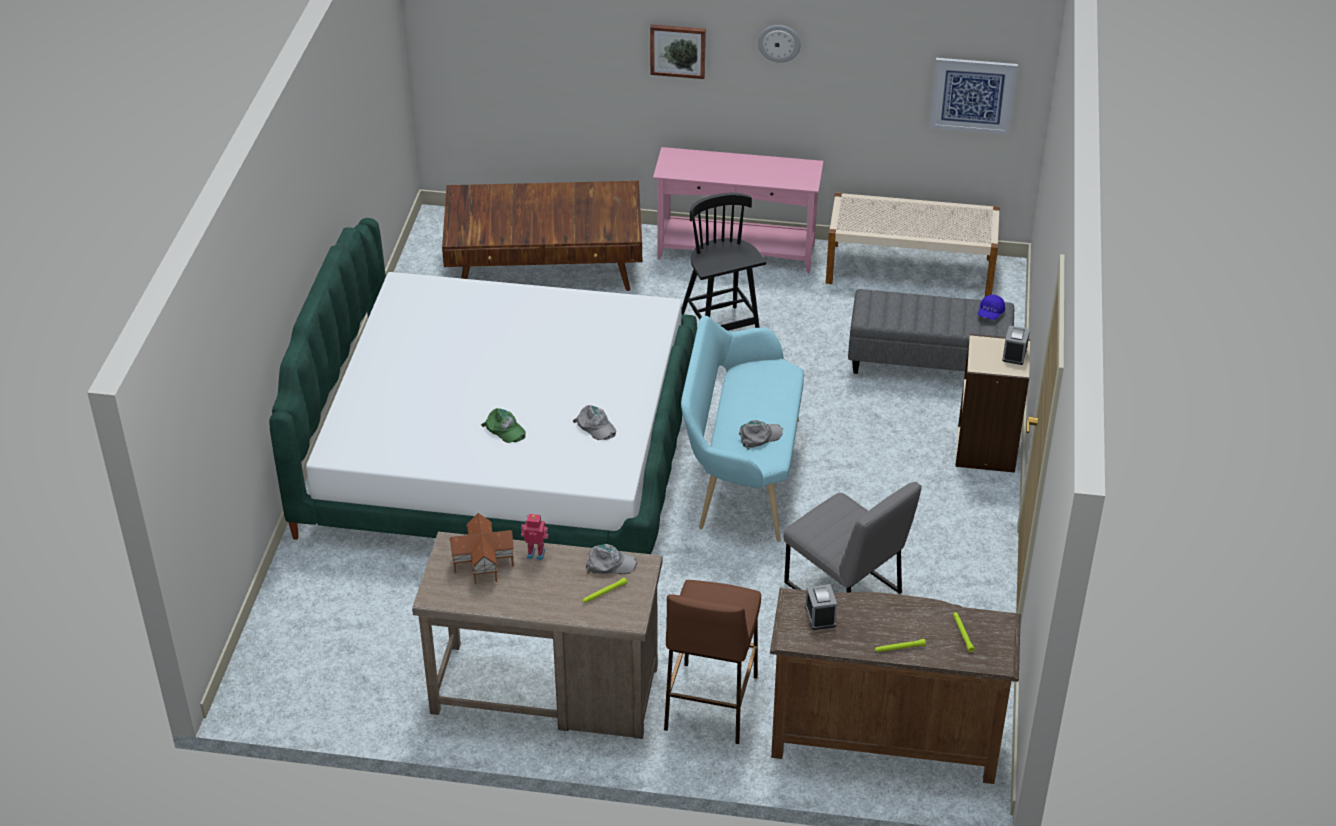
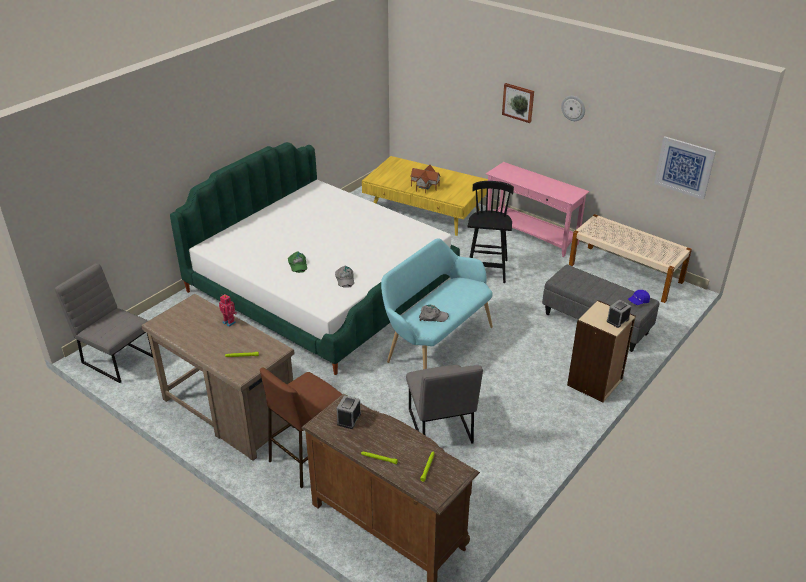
camera: 30 degrees right, 5 degrees down
(294, 686) = (117, 358): none -> grey chair
(484, 562) = (199, 316): toy house -> toy house (425, 186)
(545, 263) = (424, 211): brown coffee table -> yellow coffee table
(610, 564) = (261, 342): grey cap -> none

